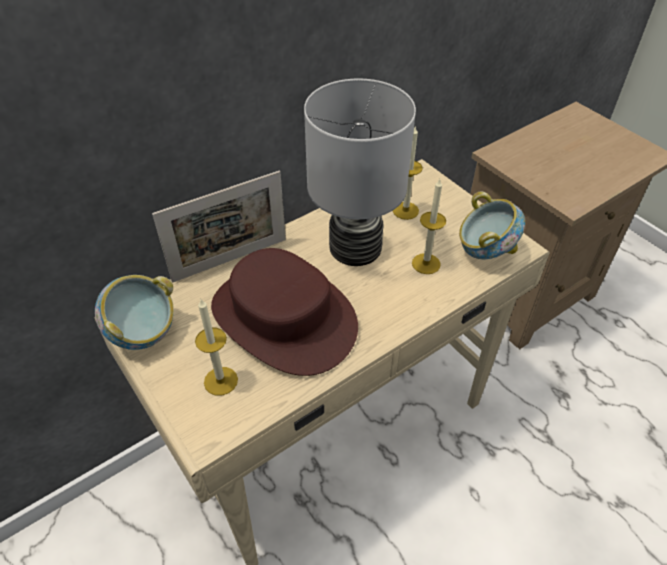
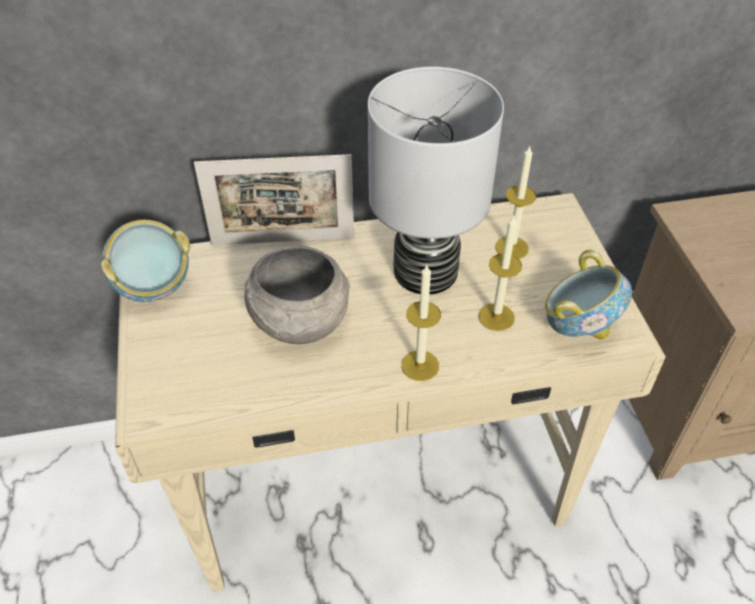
camera: 25 degrees right, 0 degrees up
(221, 381) = (197, 363): candle -> candle (420, 365)
(283, 318) = (298, 321): brown hat -> grey bowl

